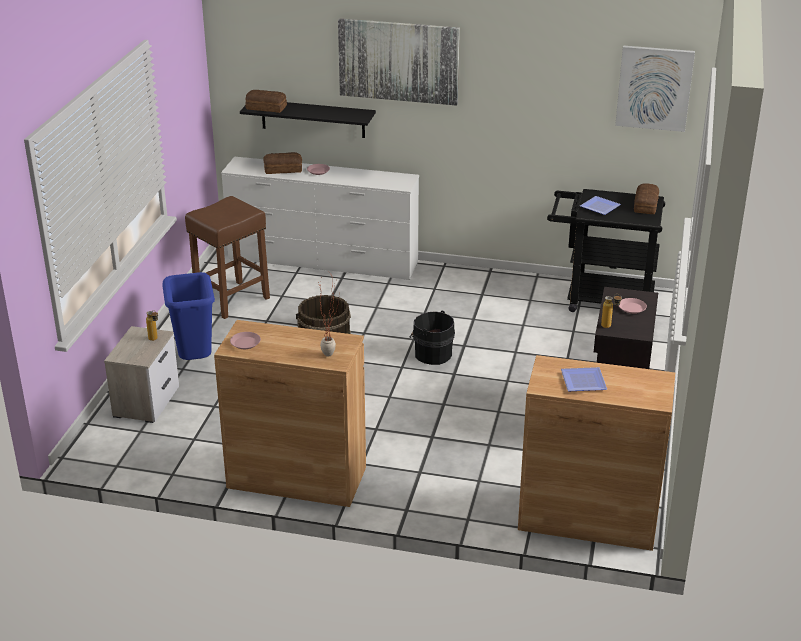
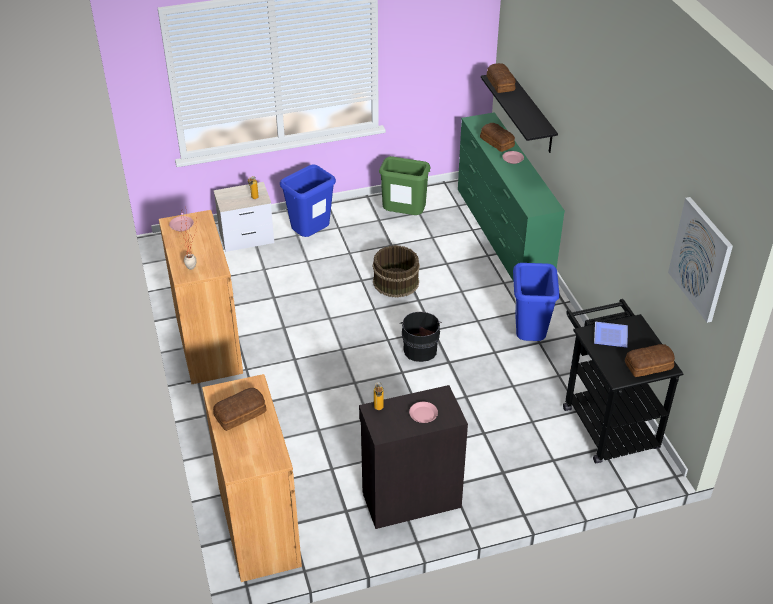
camera: 60 degrees right, 10 degrees up
(231, 300) = (403, 216): brown stool -> green trash can
(323, 261) = (502, 236): white dresser -> green dresser
(398, 61) = (574, 99): picture -> none
(472, 297) = (529, 339): none -> blue trash can
(584, 380) = (241, 414): plate -> bread

